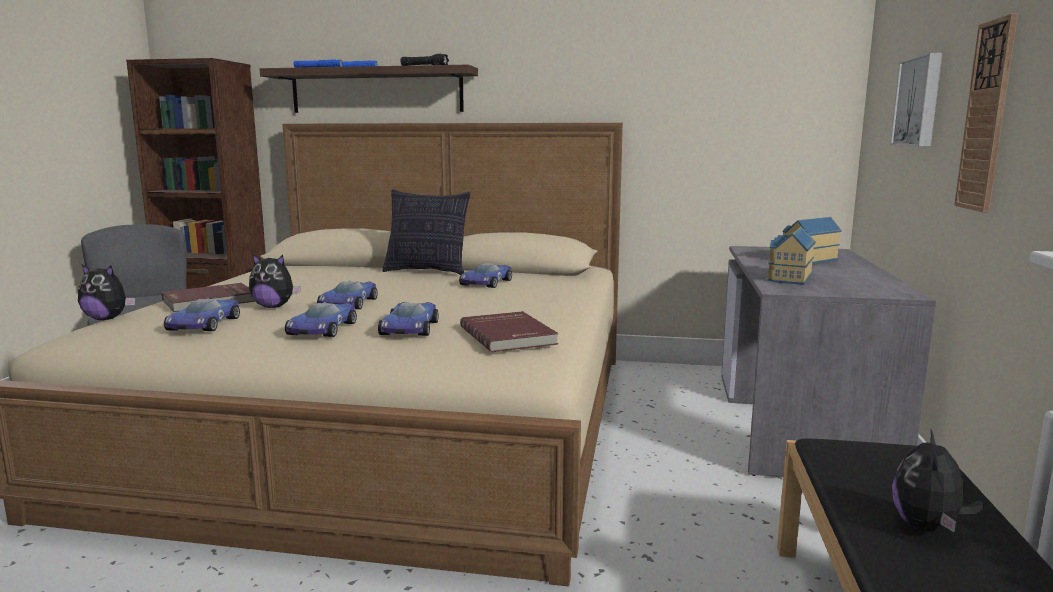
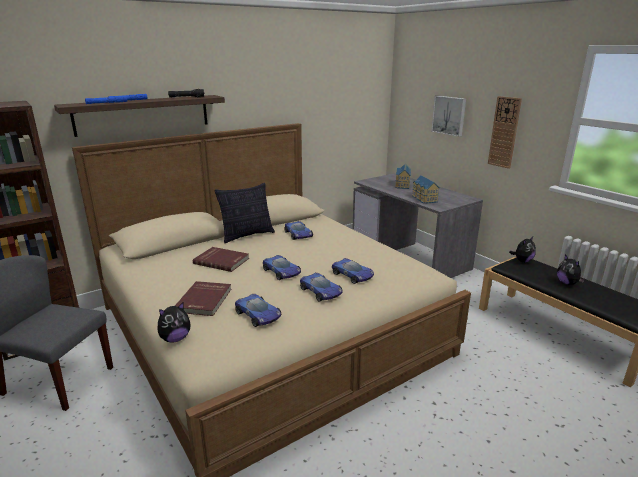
camera: 45 degrees left, 10 degrees up
(274, 307) = (253, 289): plush toy -> plush toy (522, 261)
(509, 335) = (395, 263): red book -> red book (222, 261)

